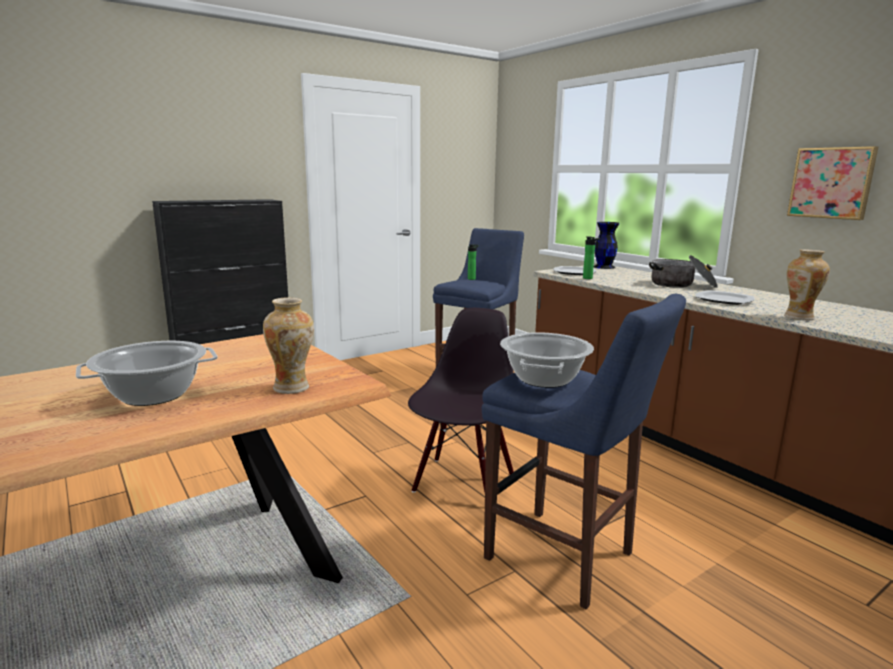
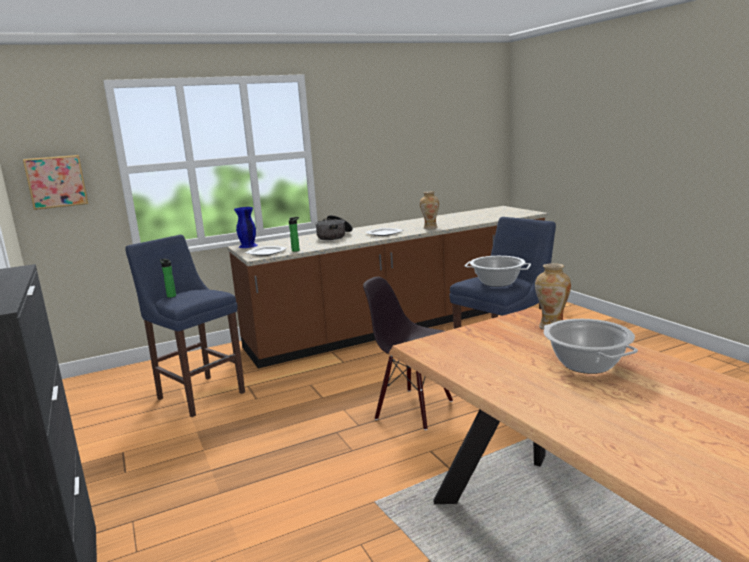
camera: 80 degrees left, 0 degrees up
(603, 267) = (247, 246): black vase -> blue vase
(831, 183) = (365, 157): picture -> picture (56, 181)

